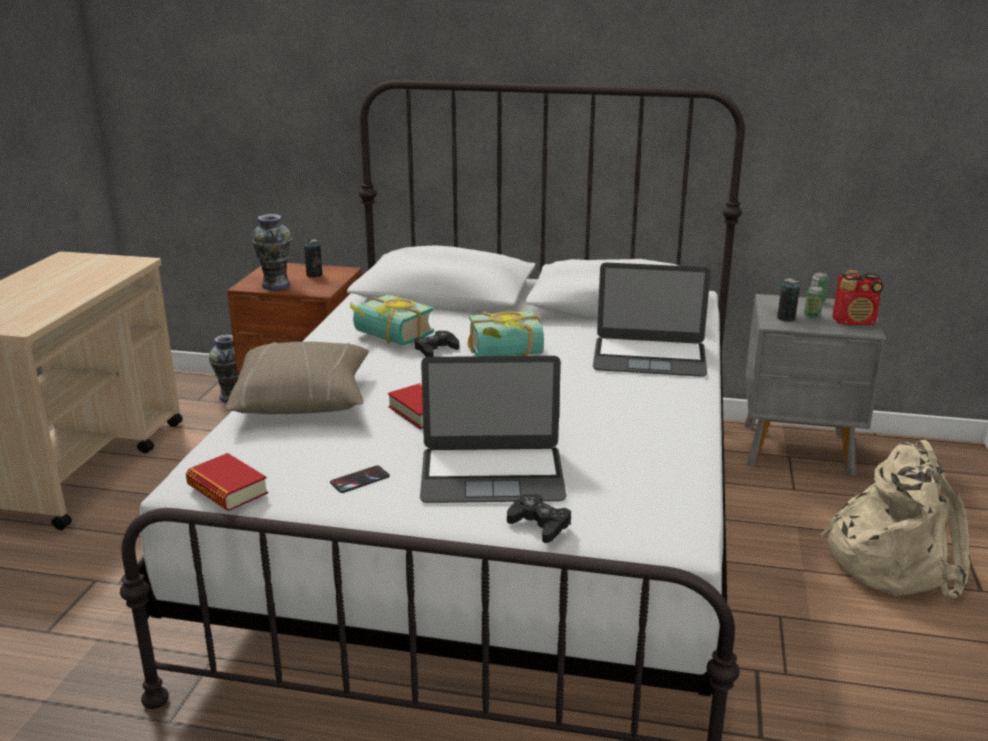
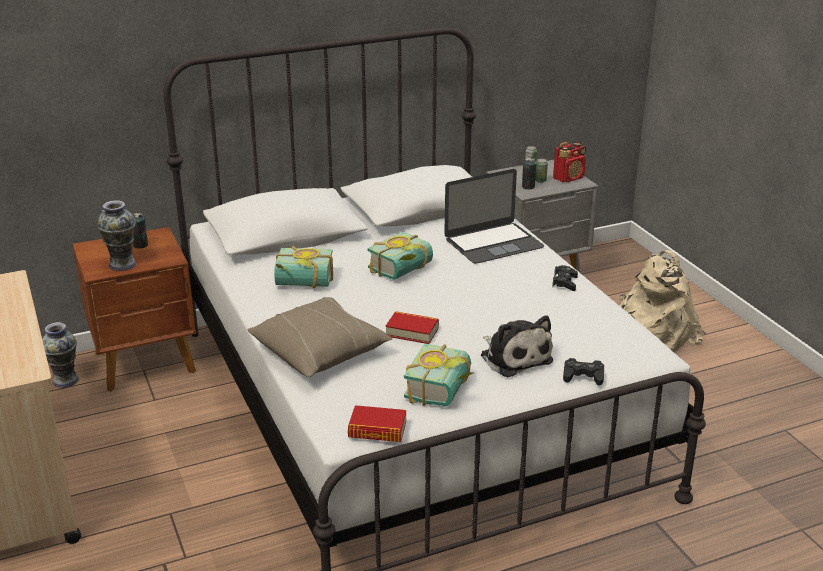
camera: 35 degrees left, 5 degrees up
(360, 480) = (444, 391): phone -> book
(436, 350) = (350, 282): black game controller -> black game controller (564, 282)
(492, 474) = (514, 357): laptop -> plush toy

